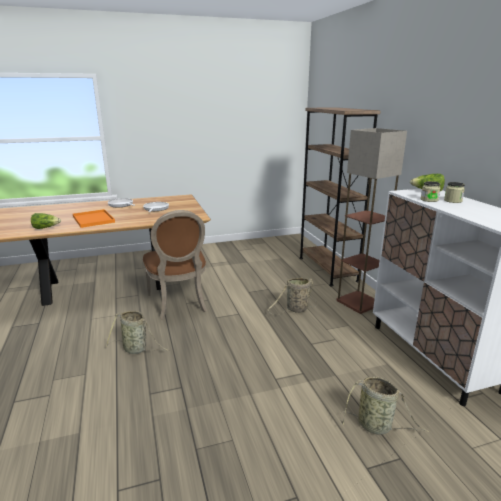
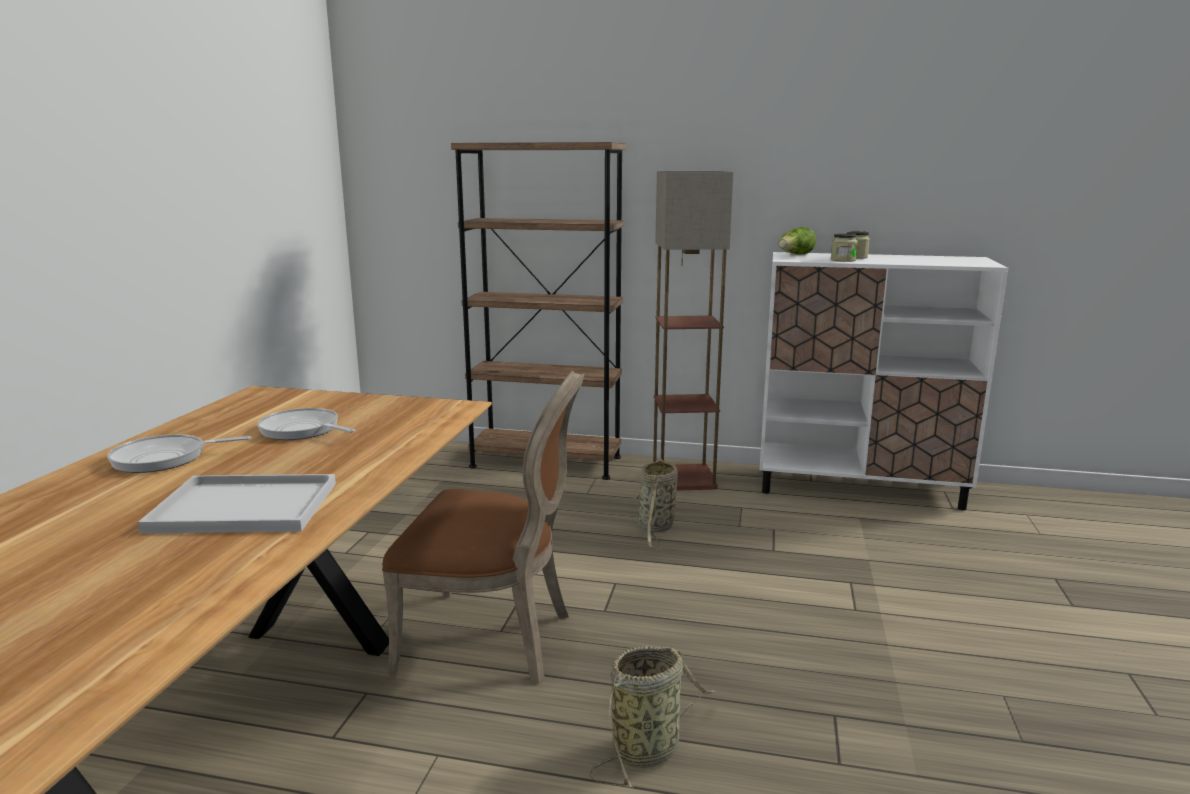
camera: 60 degrees left, 5 degrees down
(46, 228) = (191, 586): lettuce -> none
(94, 219) = (248, 506): orange tray -> white tray
(376, 426) = (992, 571): basket -> none

